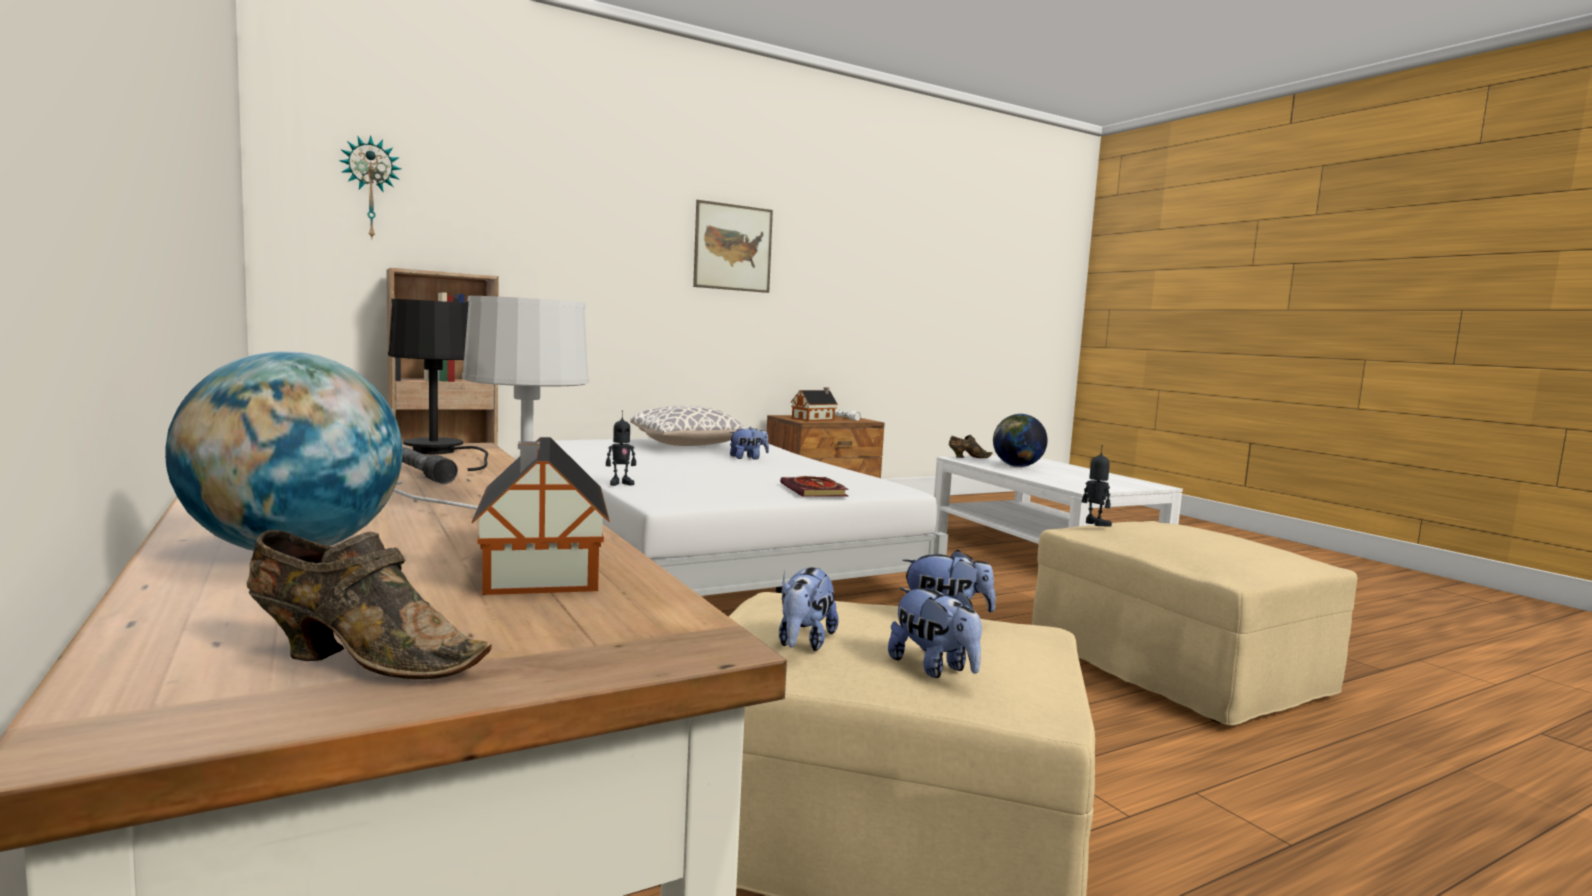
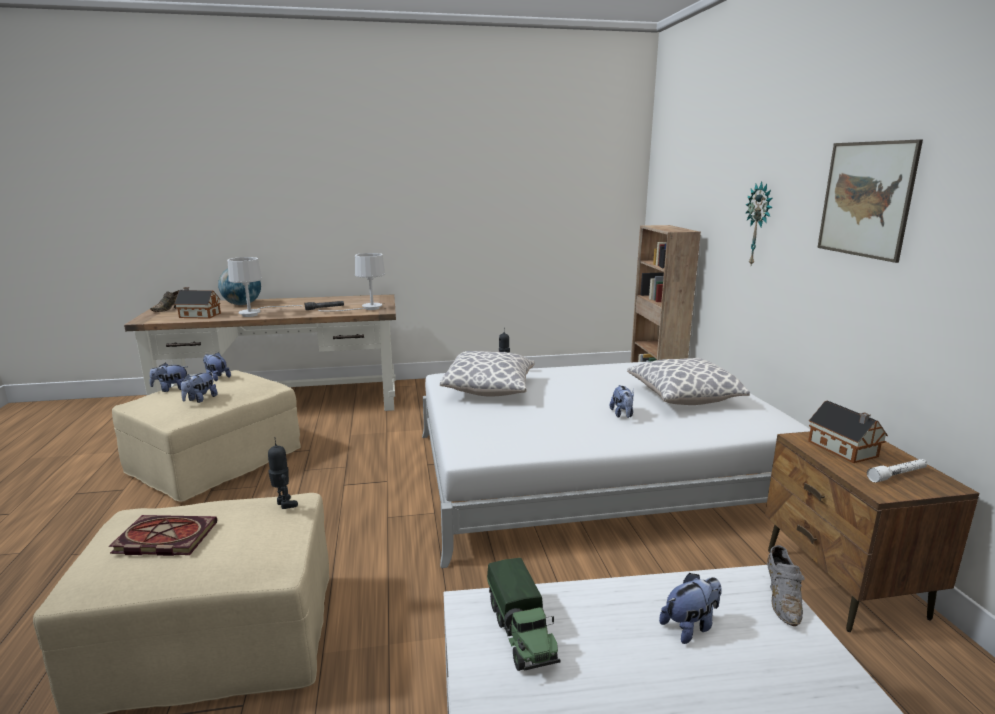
camera: 110 degrees right, 10 degrees up
(370, 188) = (675, 172): wall clock -> wall clock (759, 224)
(442, 453) = (366, 309): black table lamp -> white table lamp
(707, 486) = (489, 390): none -> pillow
(815, 491) = (464, 418): book -> book (162, 539)
(968, 457) = (782, 600): brown shoe -> grey shoe
(1017, 466) = (690, 626): globe -> plush toy
(1081, 483) = (521, 633): none -> toy truck
(1094, 524) = (284, 504): toy robot -> toy robot turned 120 degrees counterclockwise

